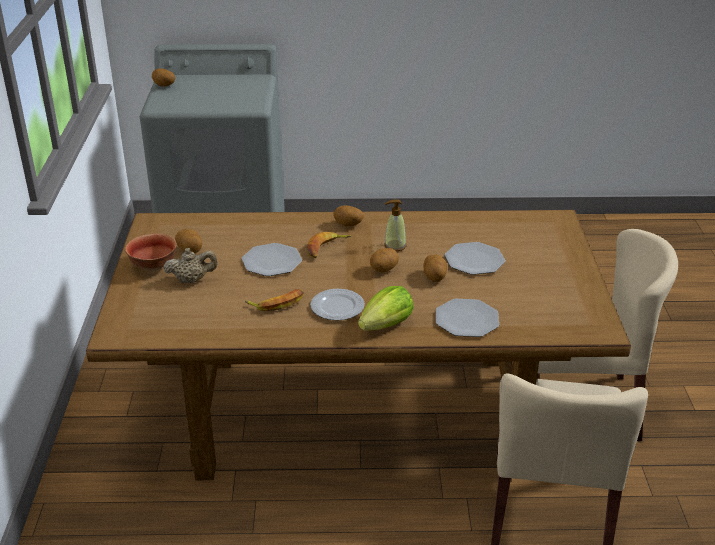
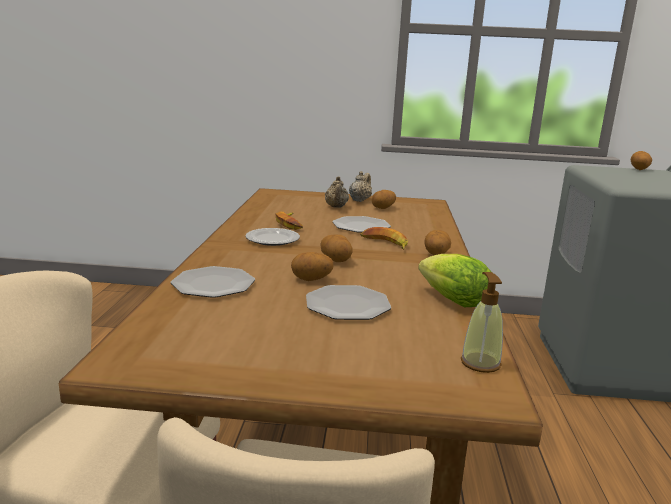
camera: 95 degrees right, 15 degrees down
(152, 266) = (360, 200): bowl -> beige teapot
(387, 325) = (229, 252): lettuce -> lettuce (453, 301)
(395, 246) = (388, 269): soap dispenser -> soap dispenser (480, 363)

